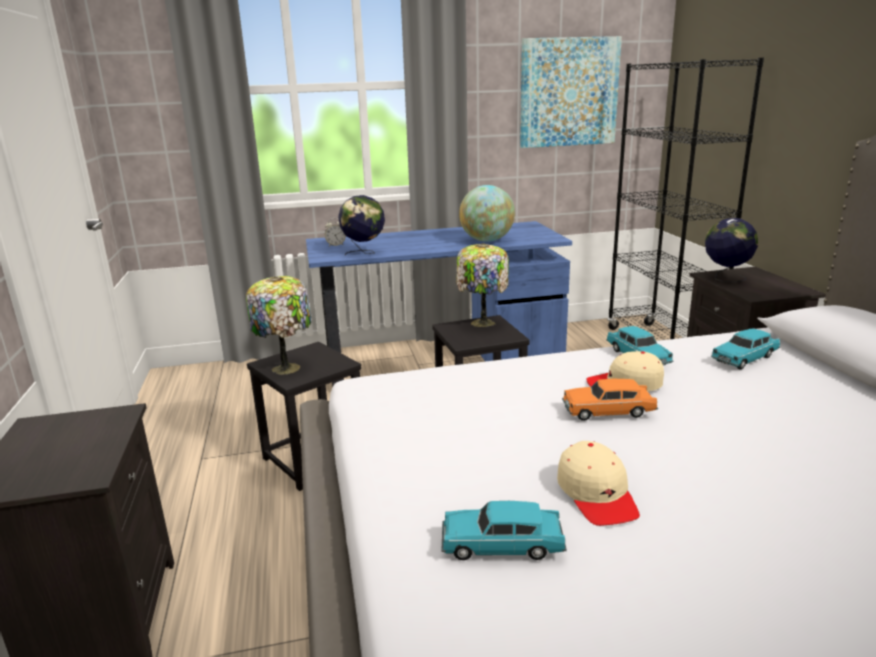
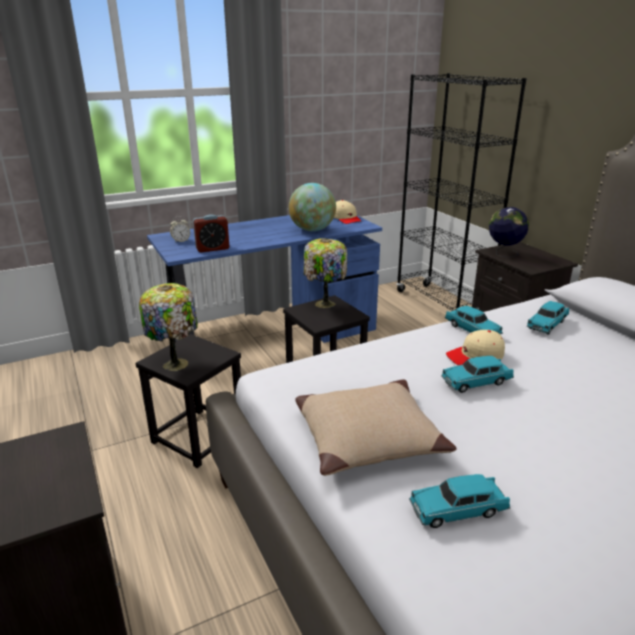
camera: 15 degrees left, 5 degrees up
(364, 253) = (212, 249): globe -> alarm clock
(438, 455) = (368, 437): none -> beige pillow
(568, 92) = (362, 97): picture -> none
(597, 494) = (502, 455): beige cap -> beige cap (345, 218)
(608, 411) = (476, 382): orange toy car -> turquoise toy car

